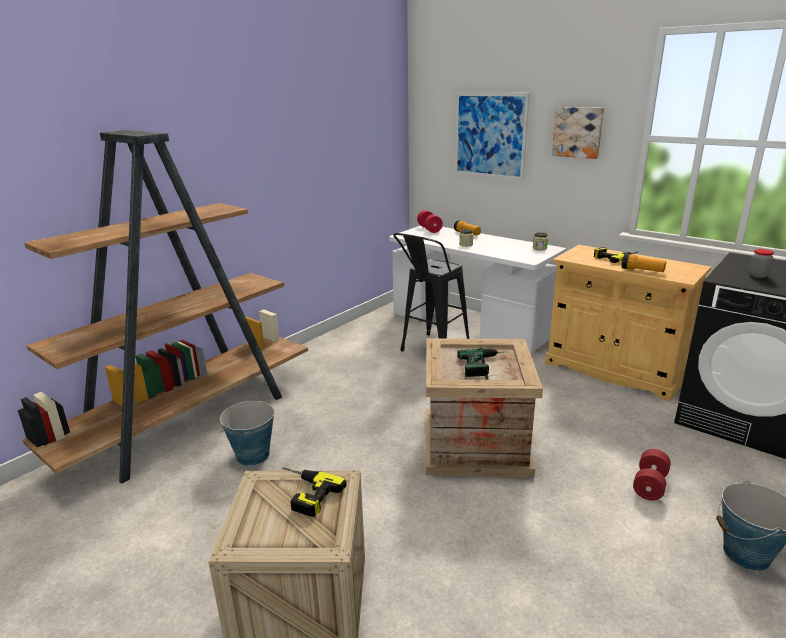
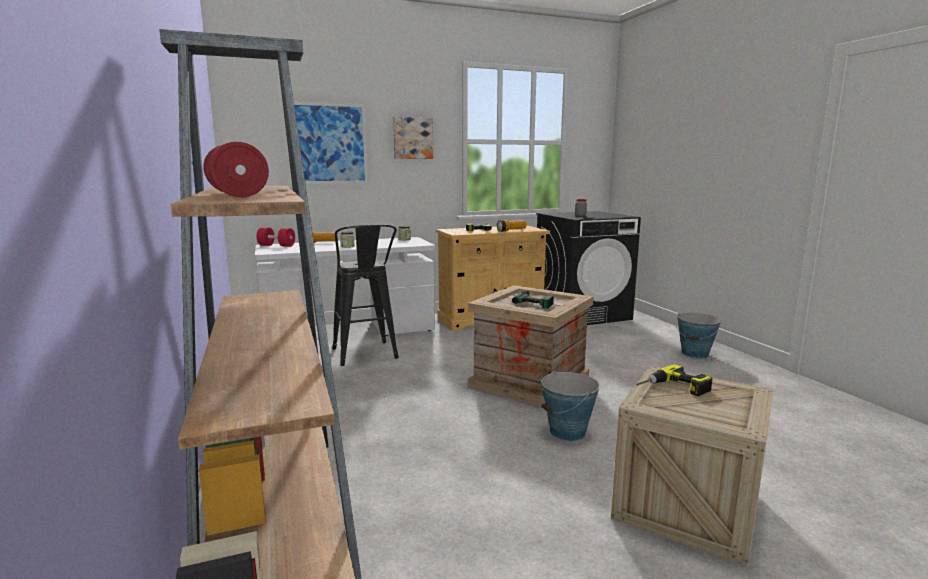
camera: 60 degrees left, 10 degrees down
(252, 455) = (425, 487): bucket -> bucket (567, 432)
(650, 485) = (622, 352): red dumbbell -> red dumbbell (237, 195)

